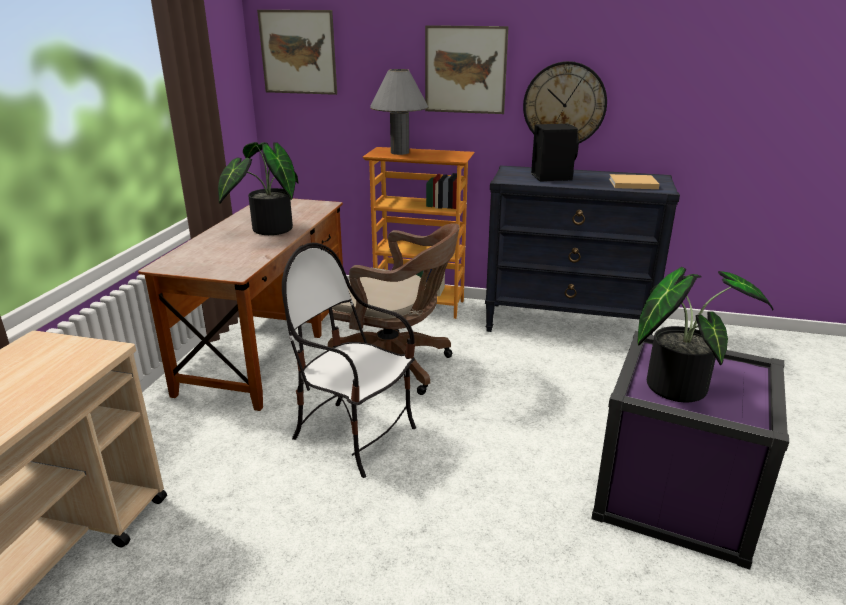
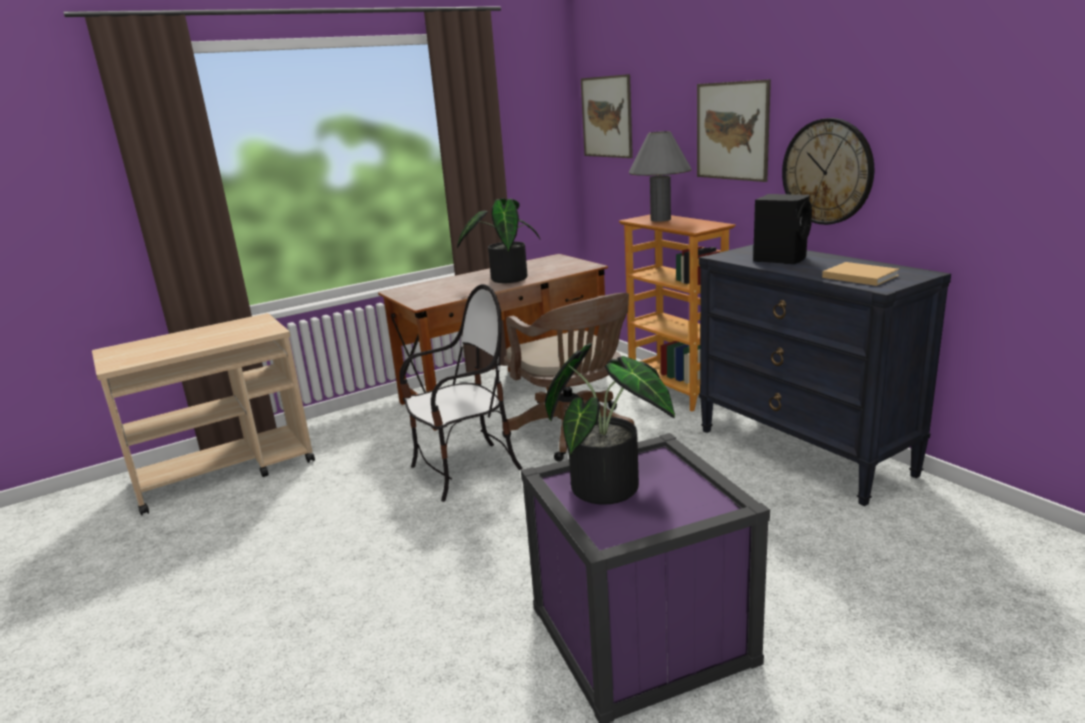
camera: 45 degrees right, 5 degrees down
(355, 436) = (465, 470): chair -> chair turned 75 degrees clockwise

